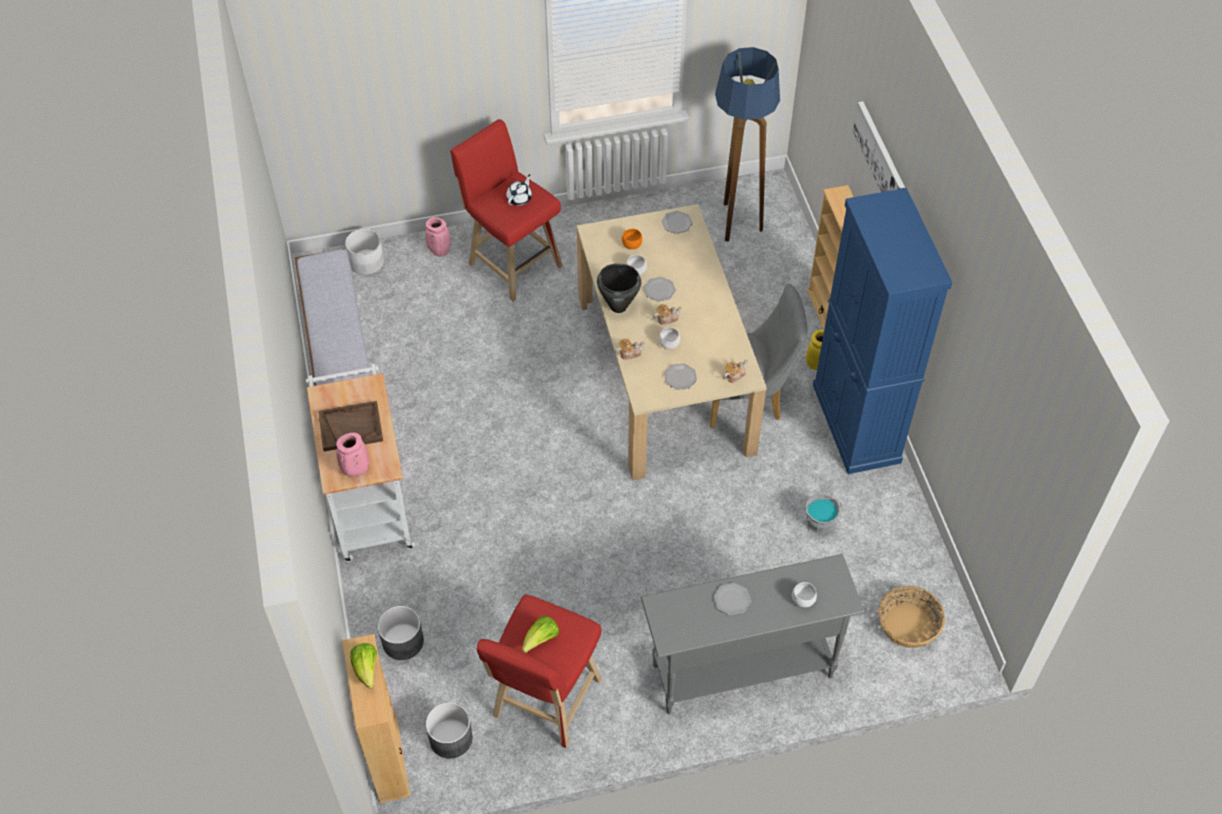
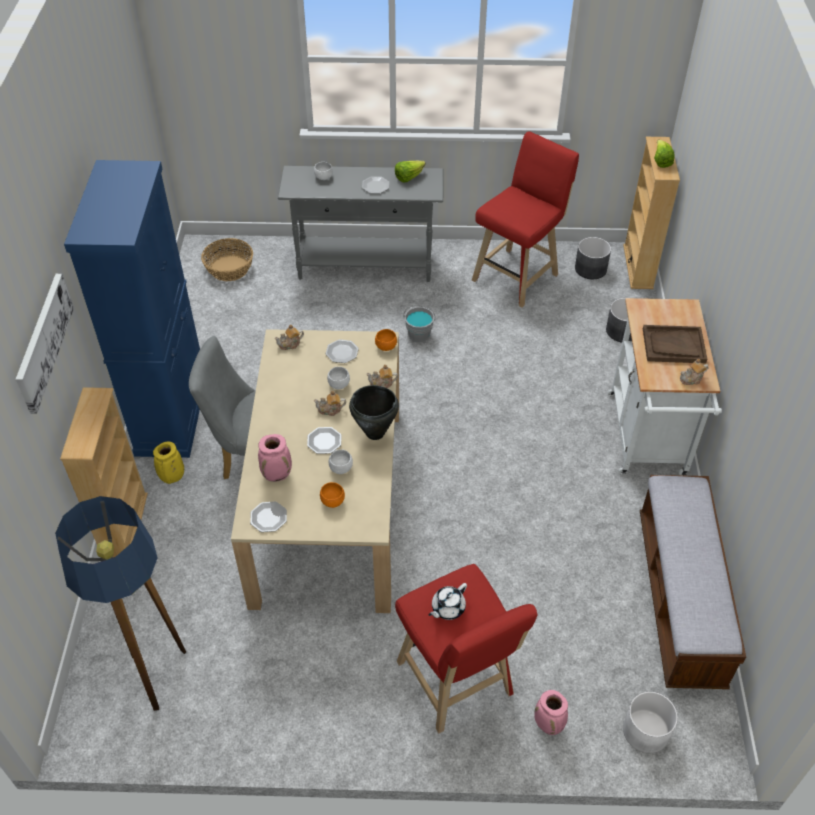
camera: 165 degrees left, 5 degrees down
(333, 393) = (692, 379): none -> teapot
(355, 471) = (668, 310): pink vase -> pink vase (277, 475)
(541, 639) = (524, 205): lettuce -> lettuce (408, 177)
(640, 393) = (386, 346): none -> orange bowl
(820, 523) = (253, 344): grey bucket -> grey bucket (419, 335)

